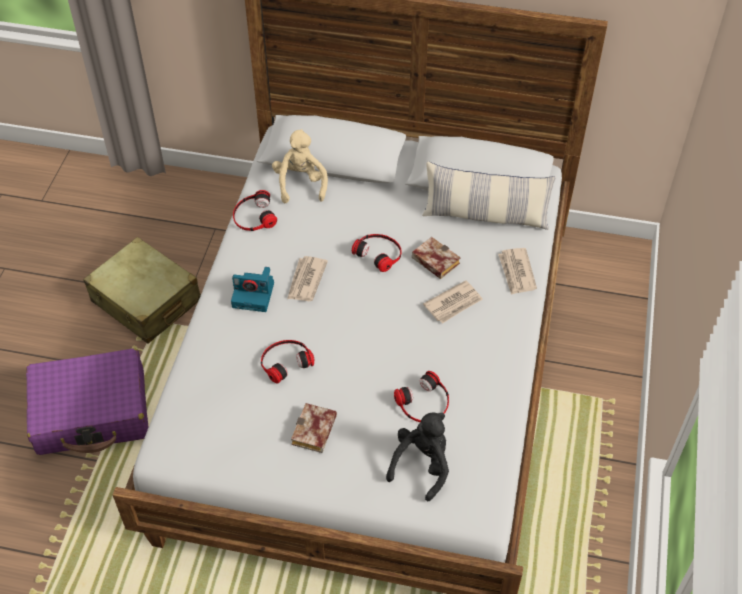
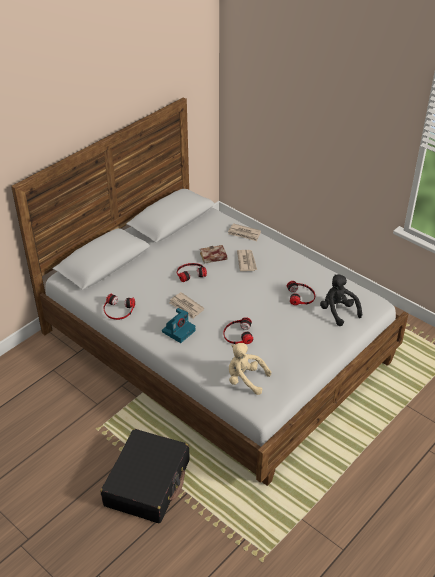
camera: 60 degrees left, 10 degrees down
(92, 412) = (148, 483): purple suitcase -> black suitcase
(146, 301) = (81, 424): beige suitcase -> none
(300, 183) = (111, 283): beige plush toy -> beige plush toy (245, 379)
(315, 433) = (292, 341): book -> none
(485, 216) = (198, 228): pillow -> none

